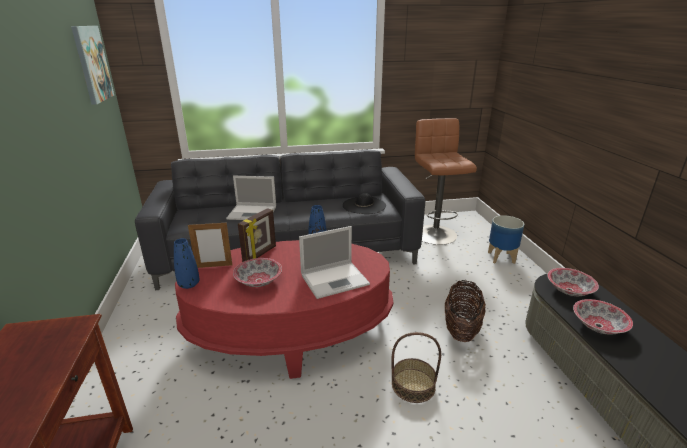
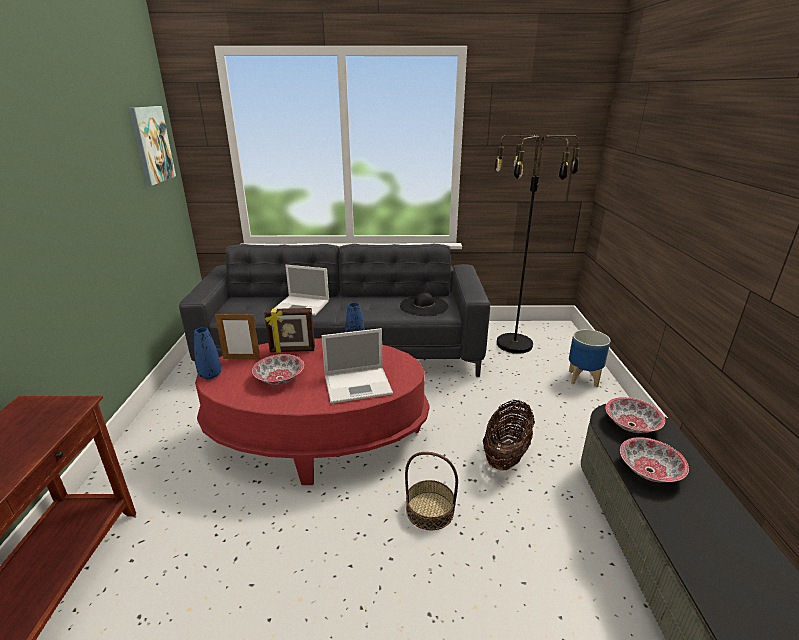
camera: 10 degrees right, 0 degrees up
(260, 254) = (292, 350): picture frame -> picture frame turned 45 degrees clockwise
(435, 234) = (513, 345): brown stool -> floor lamp

